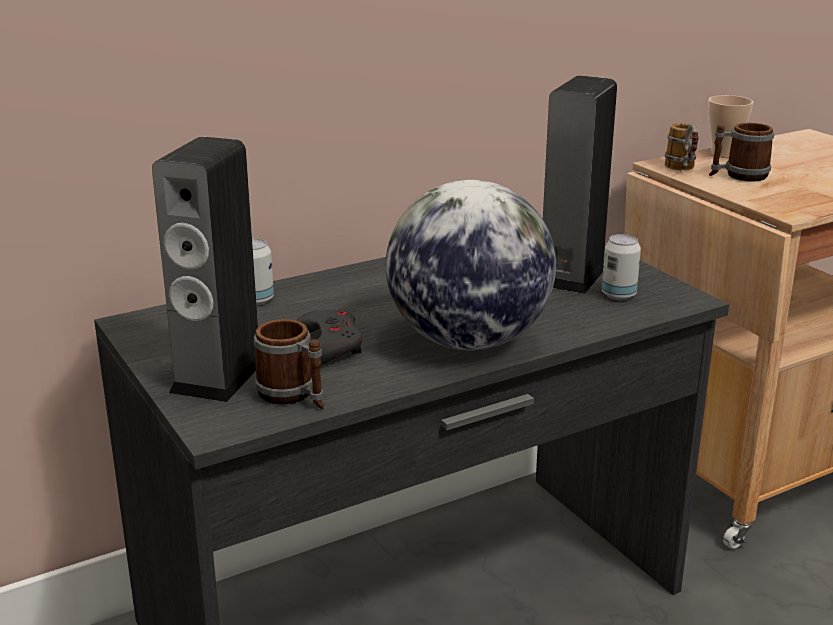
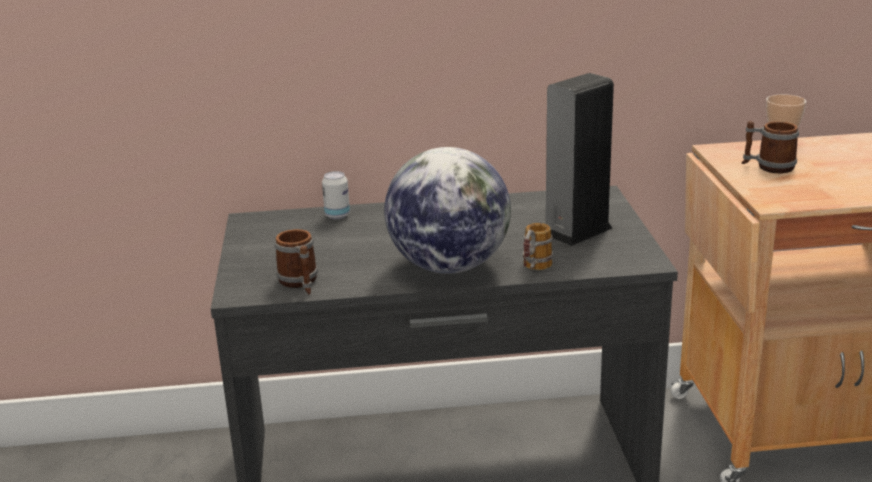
camera: 25 degrees right, 0 degrees up
(218, 375) = (268, 262): speaker -> none
(329, 345) = (354, 254): grey game controller -> none
(618, 295) = (596, 251): can -> none
(683, 170) = (725, 156): mug -> mug (534, 270)

